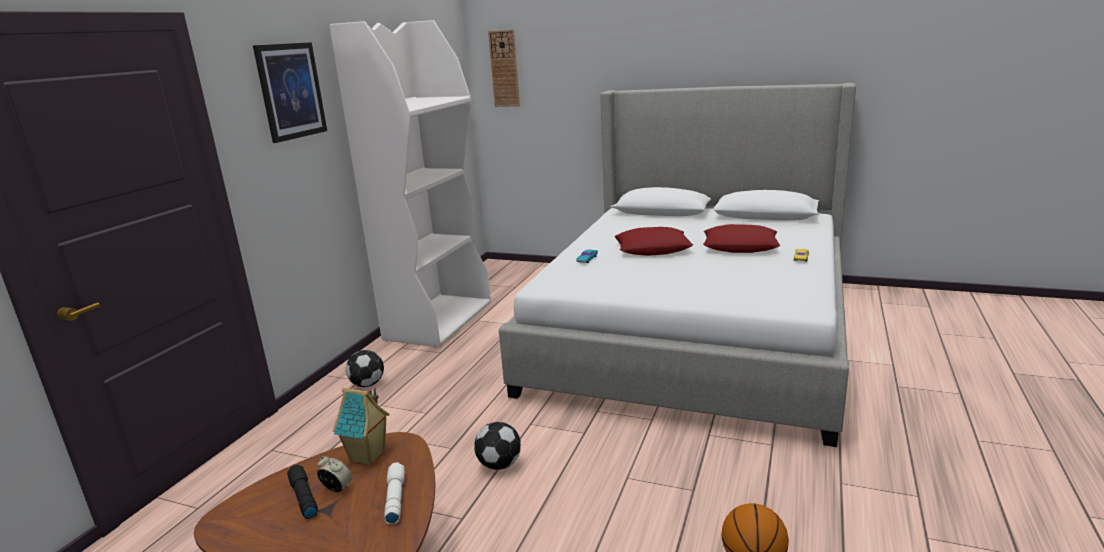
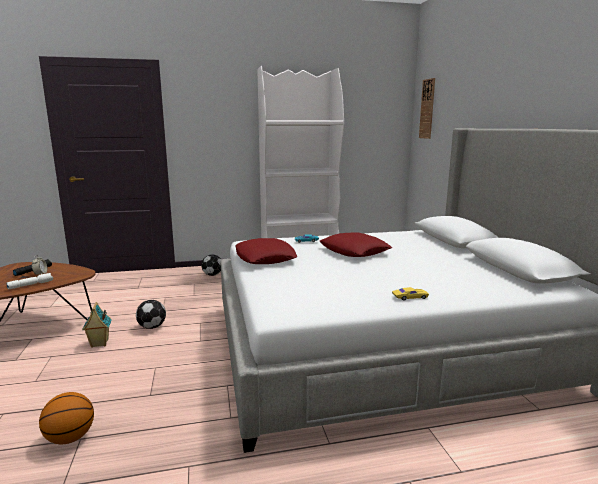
camera: 55 degrees right, 5 degrees down
(291, 91) = (222, 104): picture -> none
(368, 456) = (69, 272): toy house -> toy house (99, 344)
(740, 246) = (406, 273): red pillow -> red pillow (265, 258)

